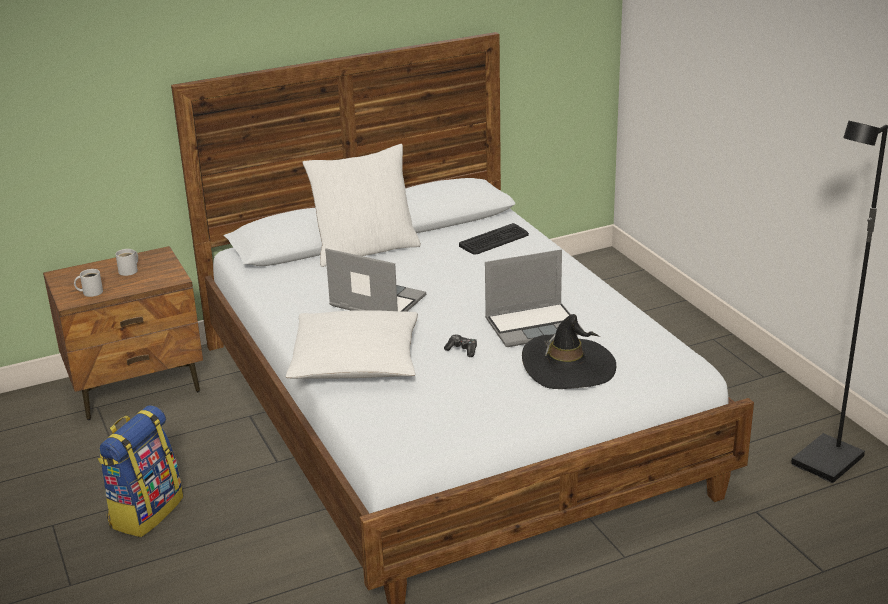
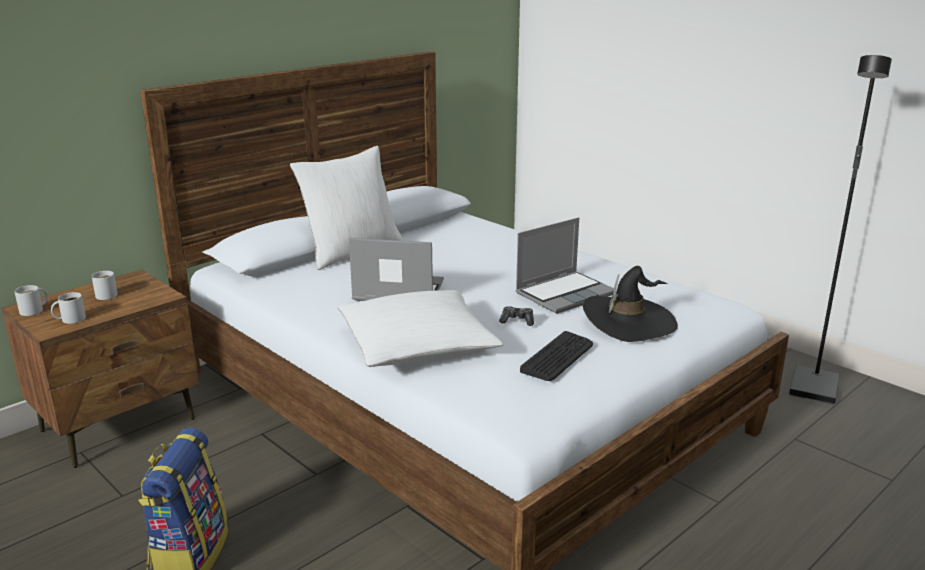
camera: 20 degrees left, 5 degrees down
(66, 279) = (34, 311): none -> white mug
(494, 240) = (469, 233): keyboard -> keyboard (558, 357)

